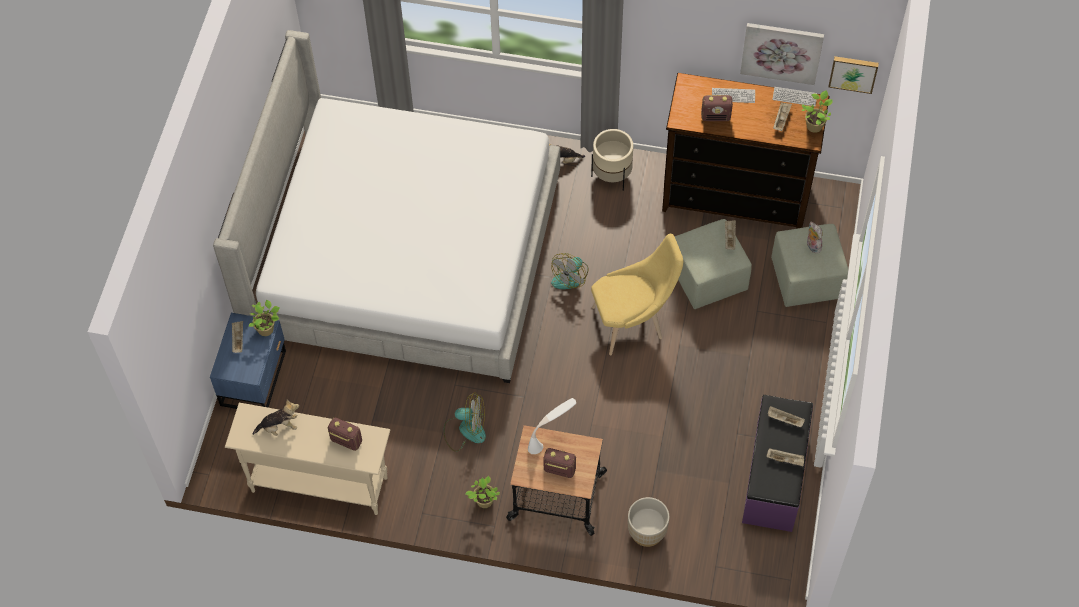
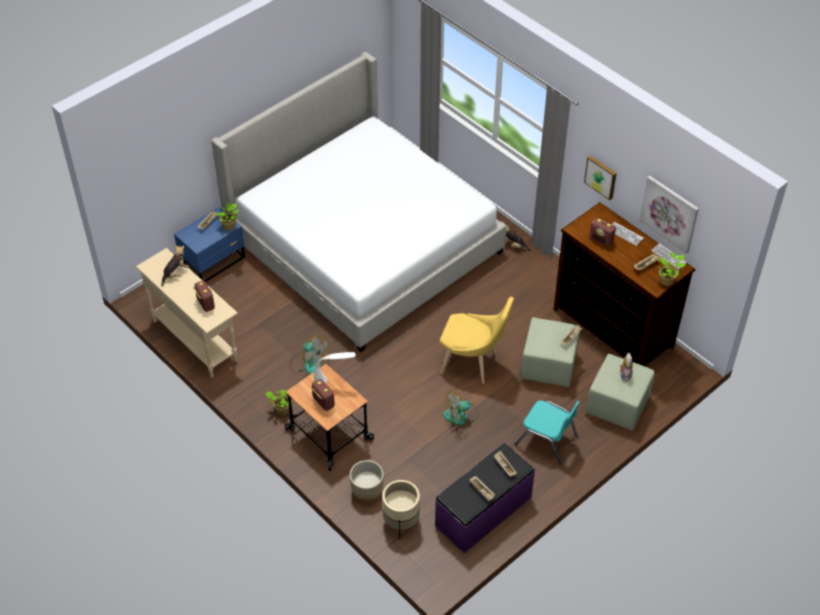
camera: 35 degrees right, 10 degrees down
(279, 427) = (175, 273): plush toy -> plush toy turned 75 degrees counterclockwise
(570, 276) = (457, 313): fan -> fan (461, 415)
(612, 176) = (538, 271): beige planter -> beige planter (401, 522)
(772, 361) = (546, 441): none -> turquoise chair
(853, 73) = (715, 255): picture -> picture (601, 176)

